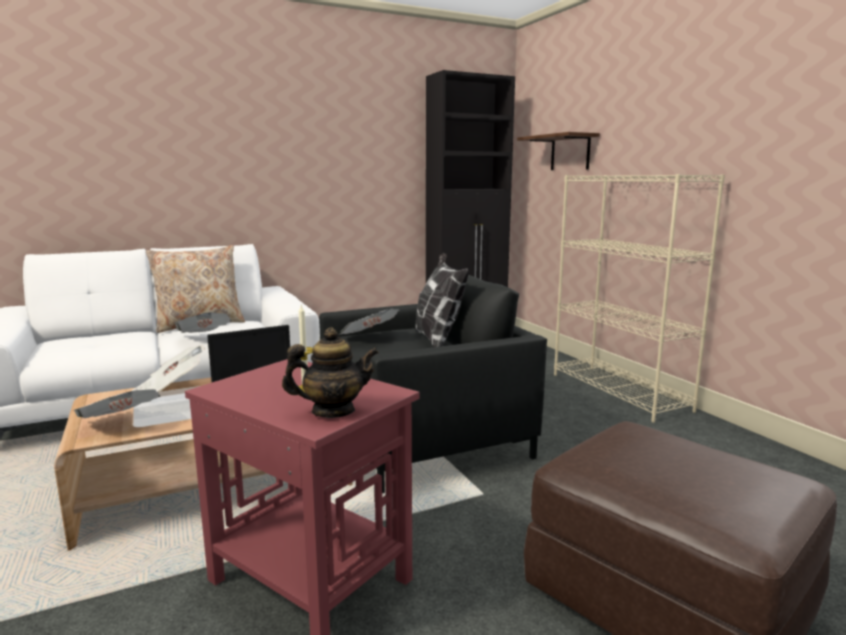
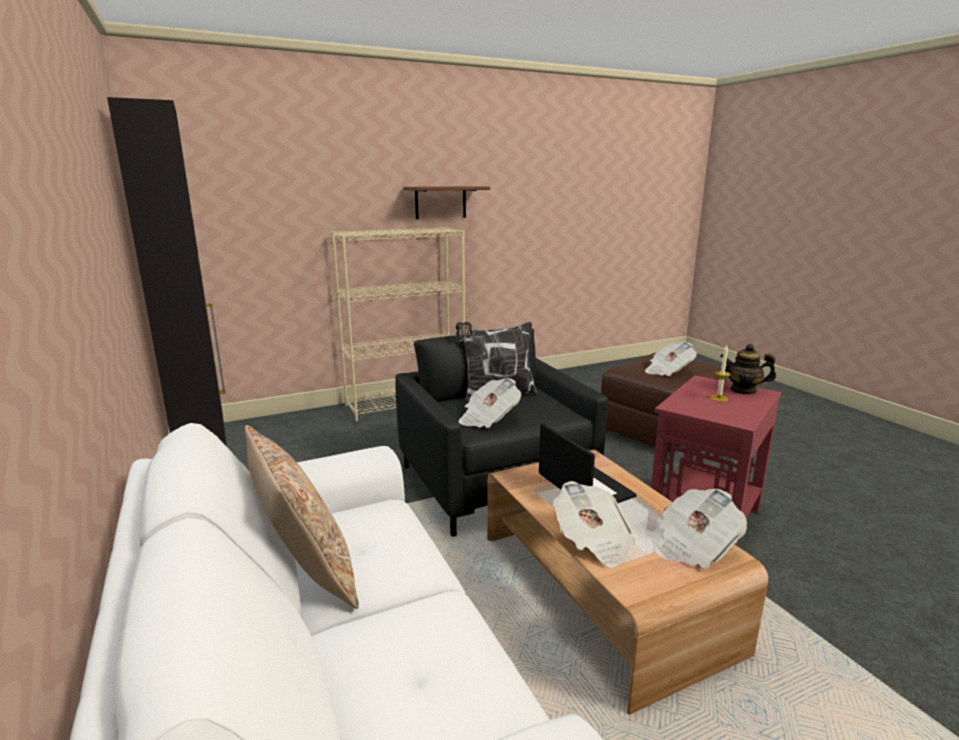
camera: 90 degrees left, 5 degrees up
(204, 338) = (405, 546): newspaper -> newspaper (668, 371)
(333, 411) = (743, 390): teapot -> teapot turned 60 degrees counterclockwise
(570, 152) = (263, 209): brown shelf -> brown shelf (440, 202)

